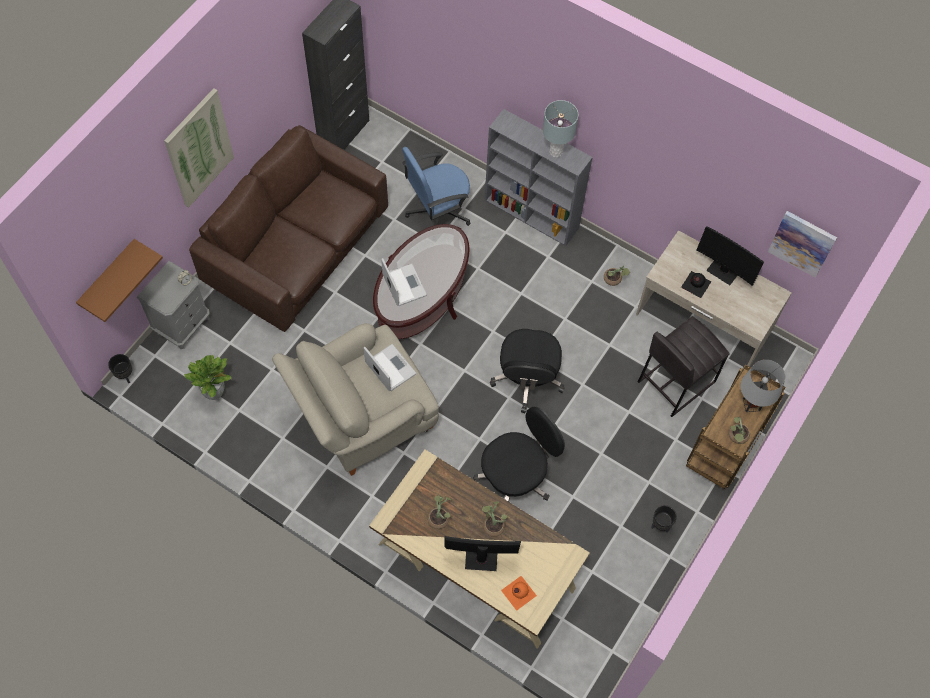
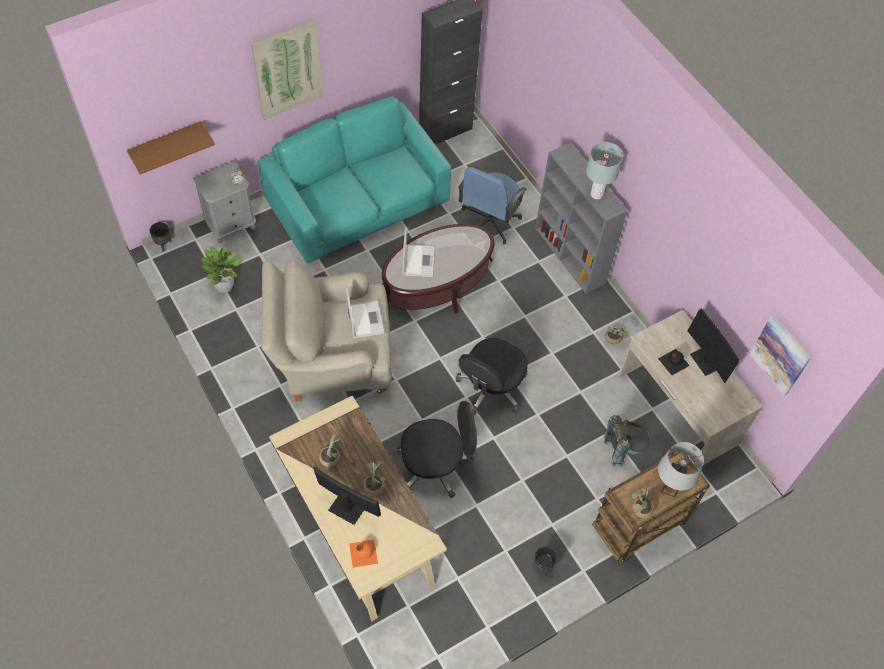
camera: 25 degrees right, 5 degrees down
(297, 244) = (357, 201): brown sofa -> turquoise sofa
(437, 212) = (489, 222): blue office chair -> blue office chair turned 60 degrees counterclockwise
(675, 381) = (624, 448): grey stool -> grey backpack

